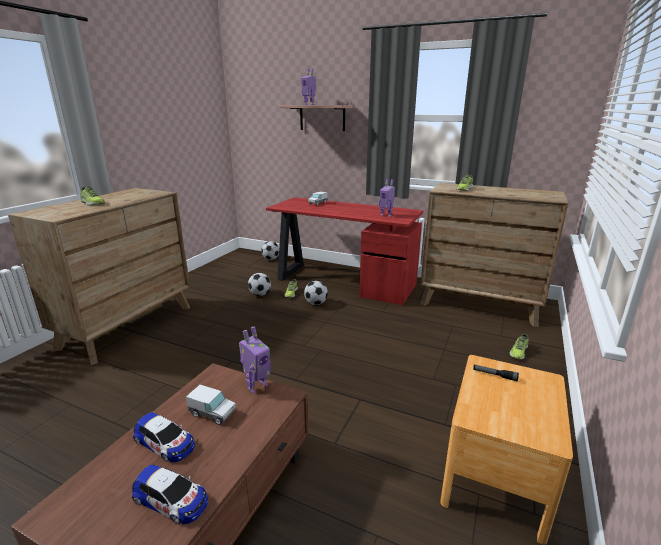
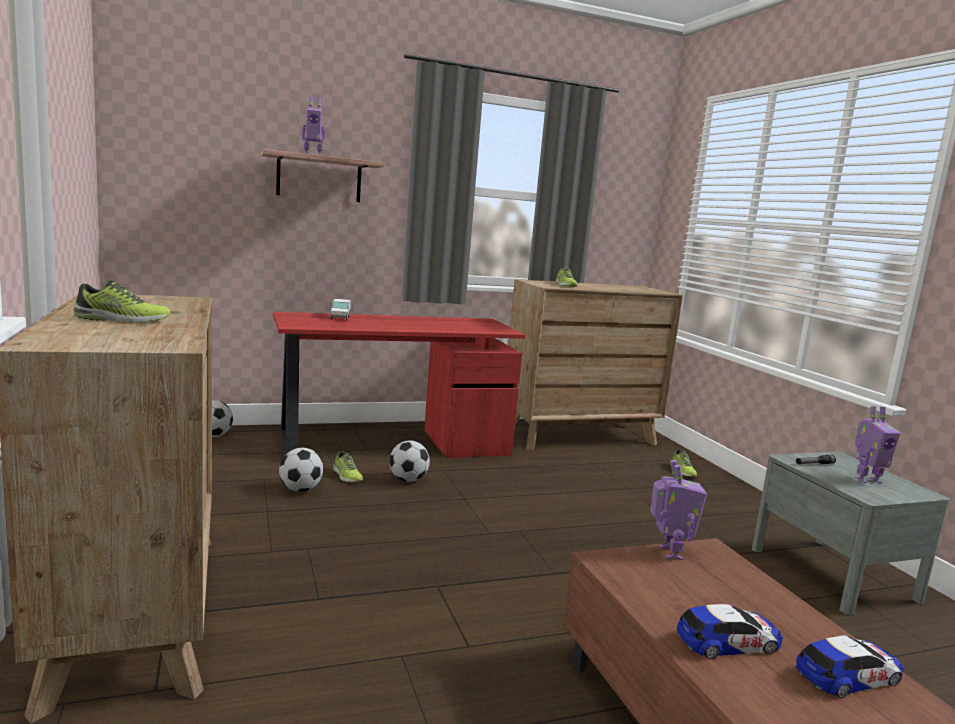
camera: 45 degrees left, 10 degrees down
(212, 413) = (697, 594): toy truck -> none
(386, 215) = (473, 327): toy robot -> toy robot (866, 479)
(495, 475) = (832, 574): brown nightstand -> grey nightstand

